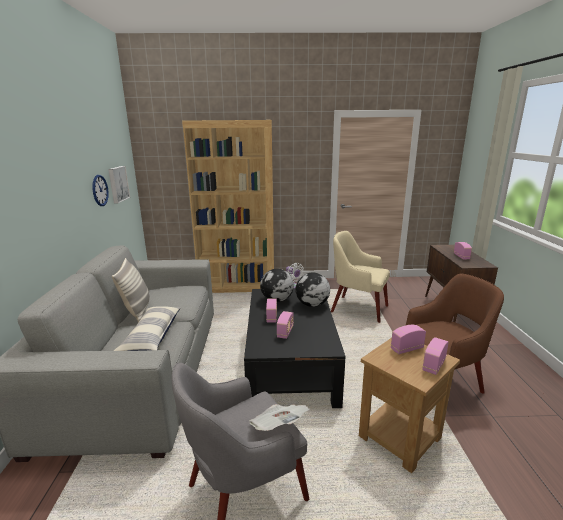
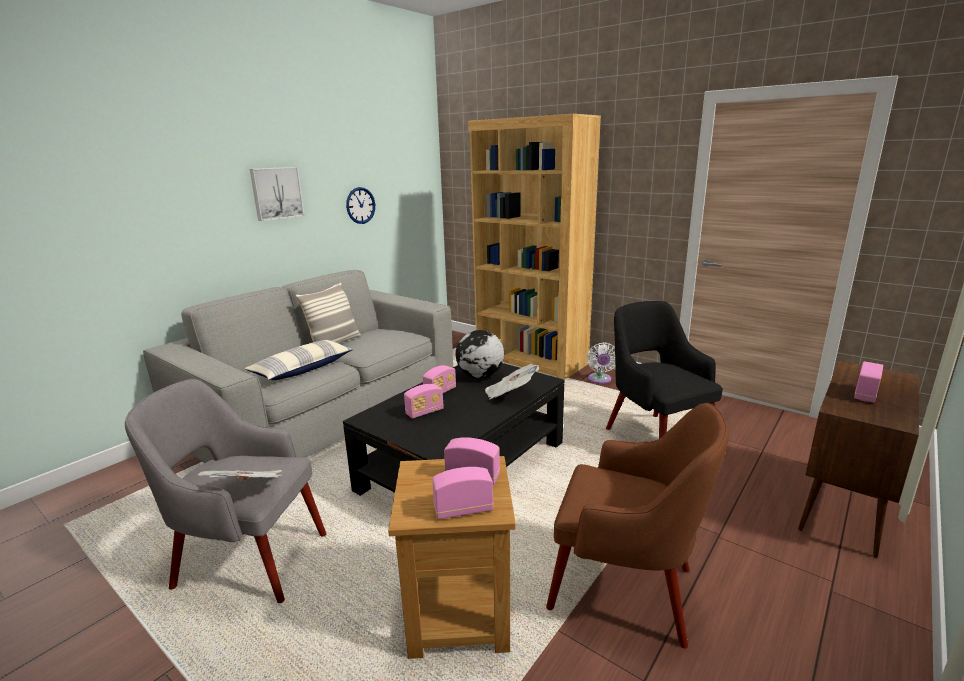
camera: 40 degrees right, 0 degrees up
(117, 184) = (398, 201): picture -> picture (276, 193)
(312, 305) = (510, 394): globe -> newspaper
(357, 308) = (656, 438): beige armchair -> black armchair

